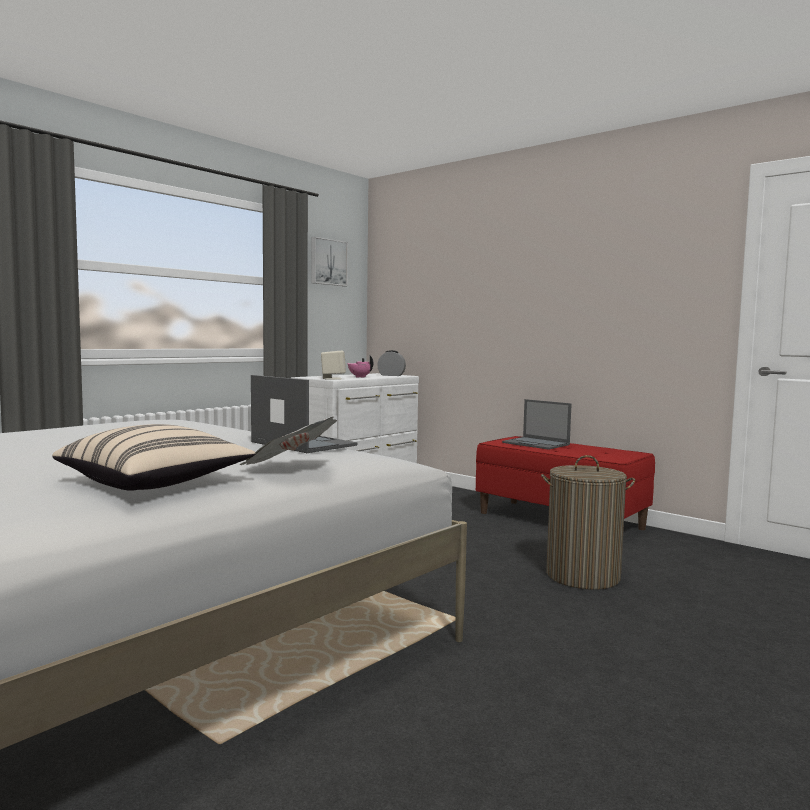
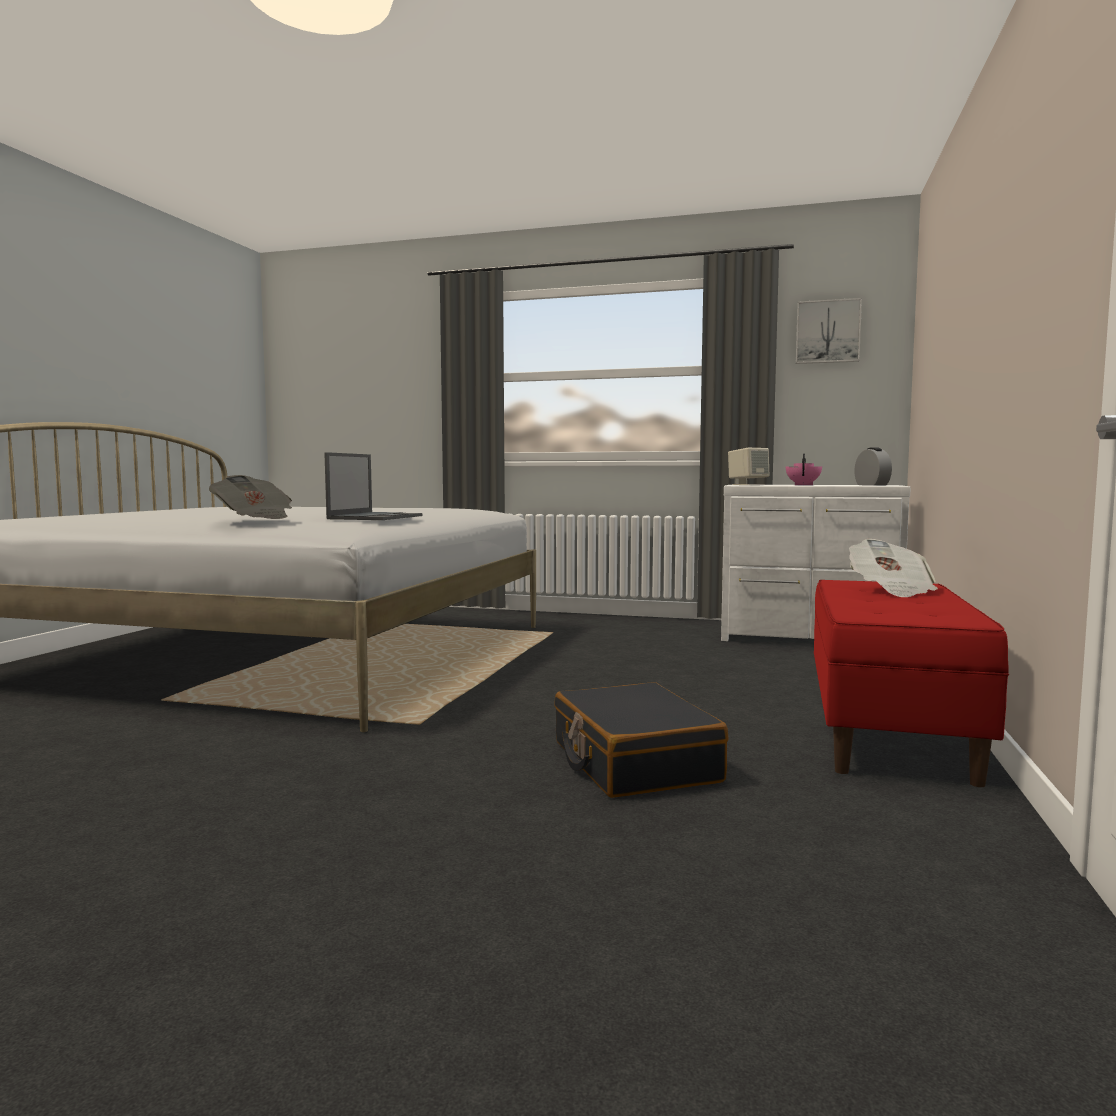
camera: 65 degrees right, 0 degrees up
(156, 483) = (189, 518): beige pillow -> none
(536, 444) = (890, 591): laptop -> newspaper
(583, 576) = (633, 762): laundry basket -> black suitcase

